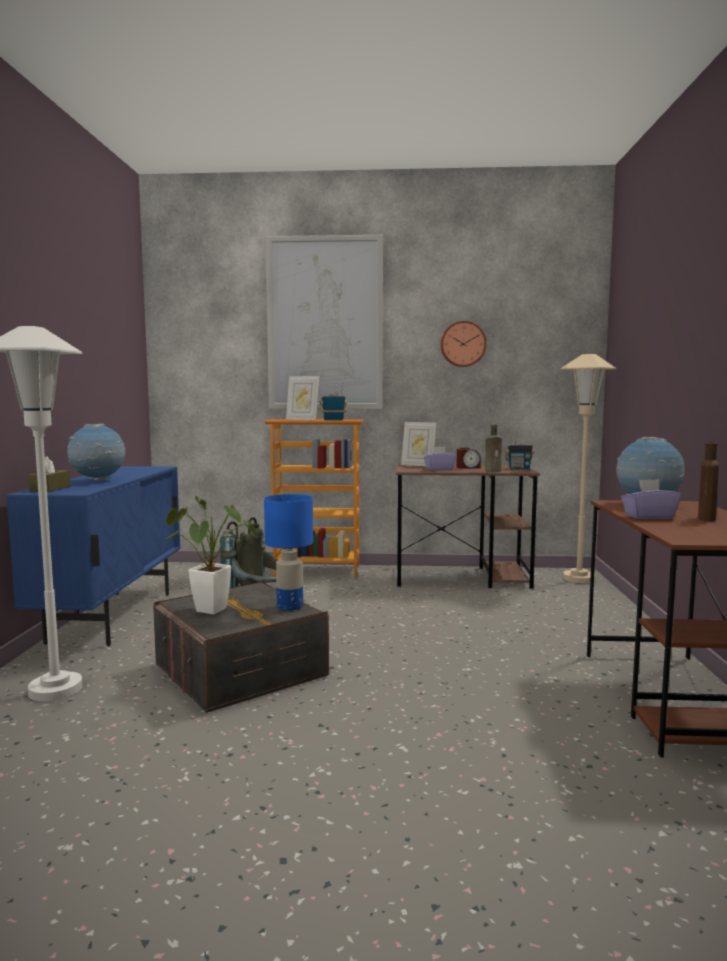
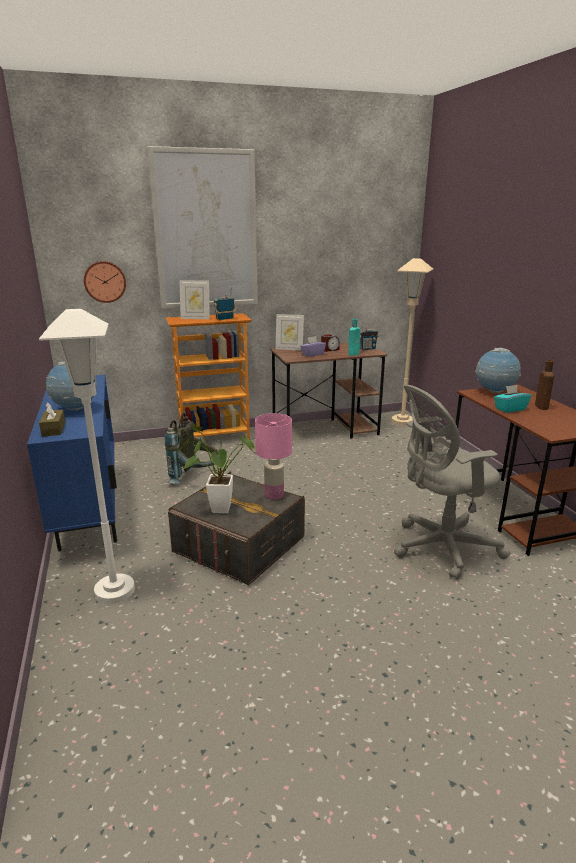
camera: 20 degrees left, 15 degrees up
(289, 606) = (273, 495): blue table lamp -> pink table lamp
(463, 344) = (319, 247): wall clock -> wall clock (105, 281)
(494, 471) = (354, 354): brown bottle -> turquoise bottle
(515, 721) = (440, 548): none -> grey office chair
(648, 516) = (510, 409): purple tissue box -> turquoise tissue box

